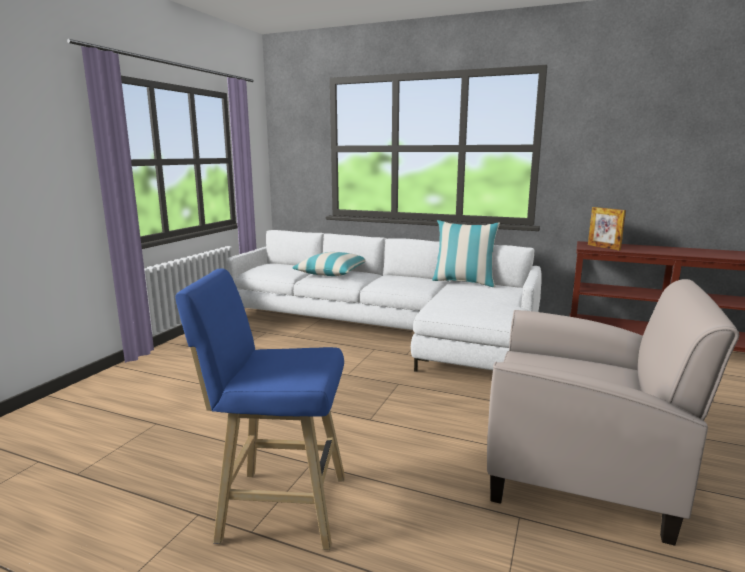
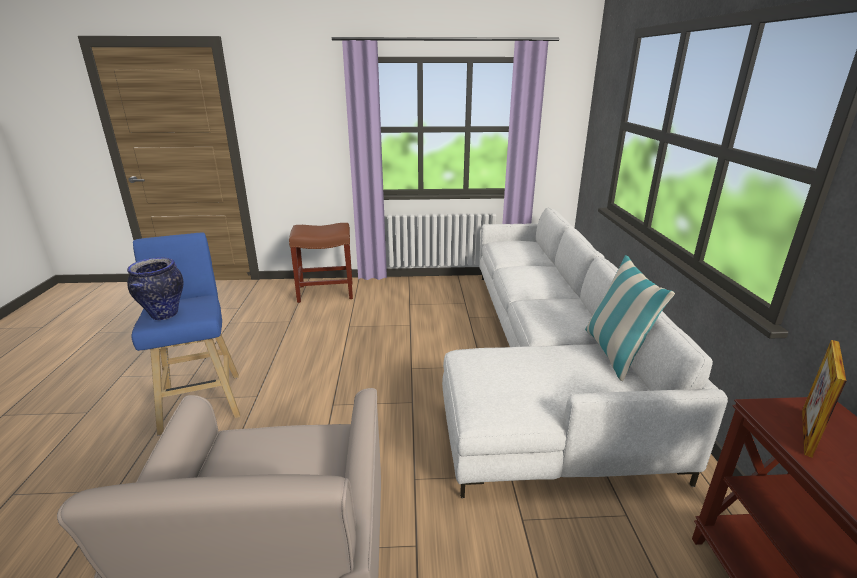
camera: 65 degrees right, 10 degrees up
(116, 389) = (327, 292): none -> brown stool
(301, 366) = (164, 315): none -> vase
(332, 273) = (533, 273): pillow -> none

